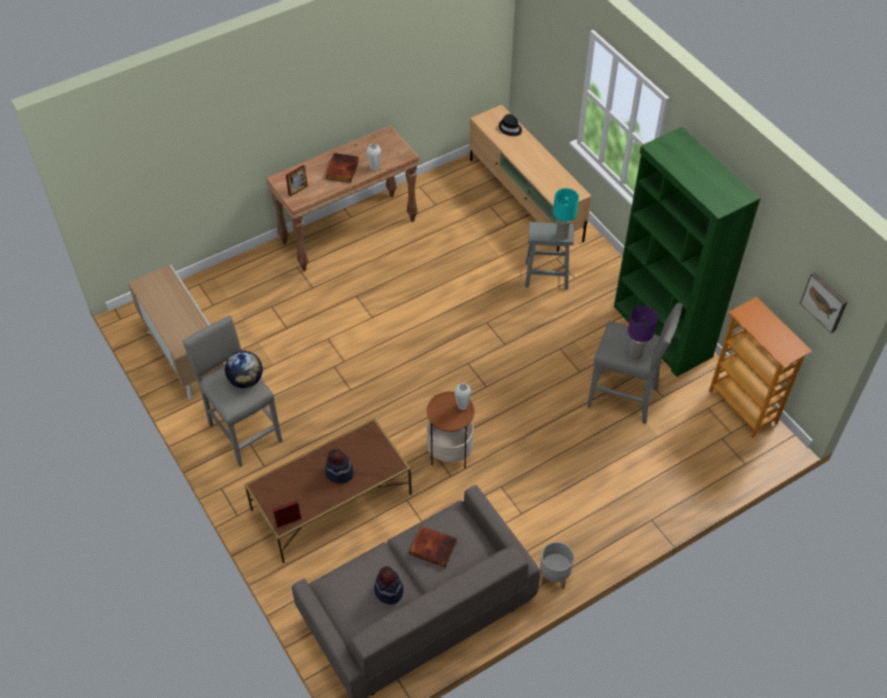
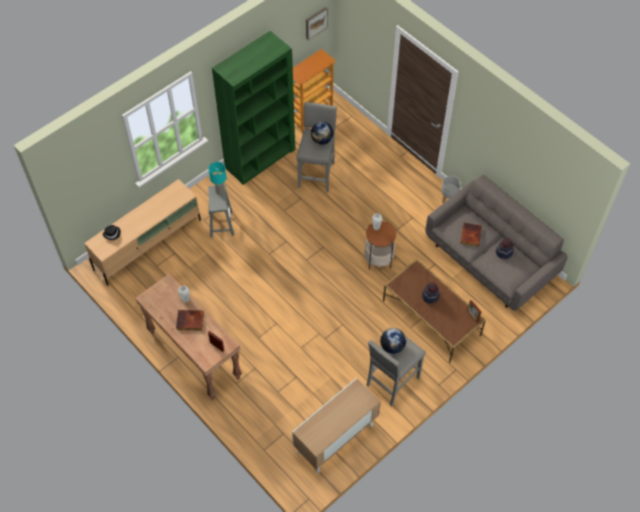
camera: 100 degrees left, 5 degrees up
(636, 354) = (322, 140): purple table lamp -> globe

